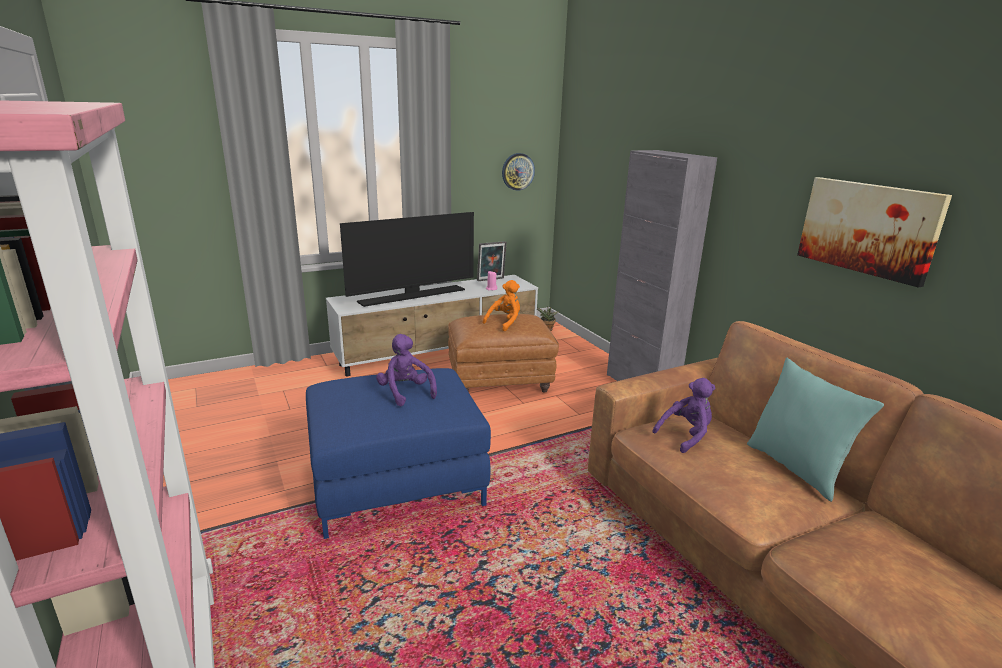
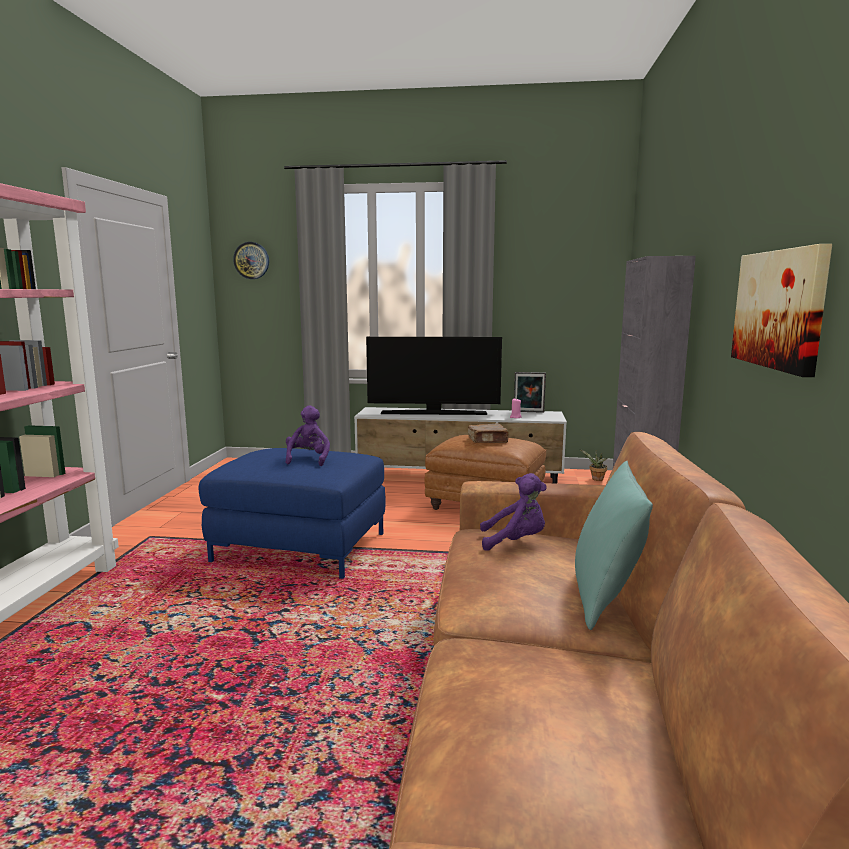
camera: 35 degrees right, 10 degrees down
(505, 322) = (488, 441): orange plush toy -> brown book
(517, 171) = (575, 304): wall clock -> wall clock (251, 260)

